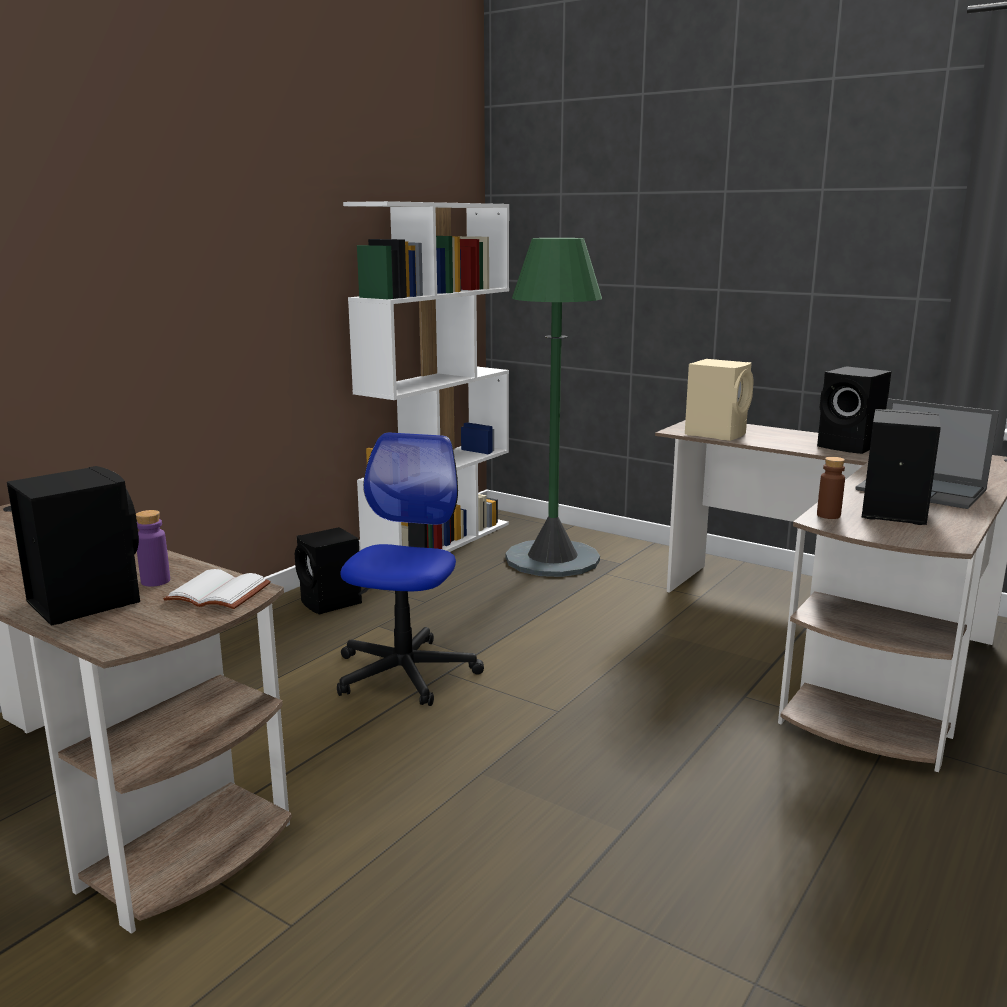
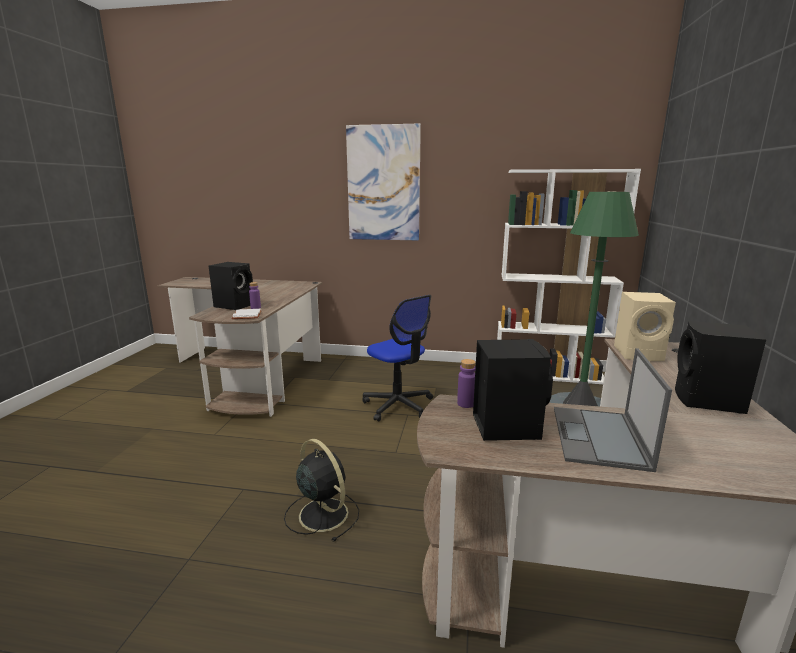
camera: 65 degrees right, 0 degrees up
(131, 228) = (383, 184): none -> picture
(331, 603) = (446, 372): black speaker -> none
(405, 672) = (398, 405): office chair -> office chair turned 60 degrees clockwise
(687, 812) = (322, 513): none -> black fan
(828, 515) = (466, 404): brown bottle -> purple bottle

